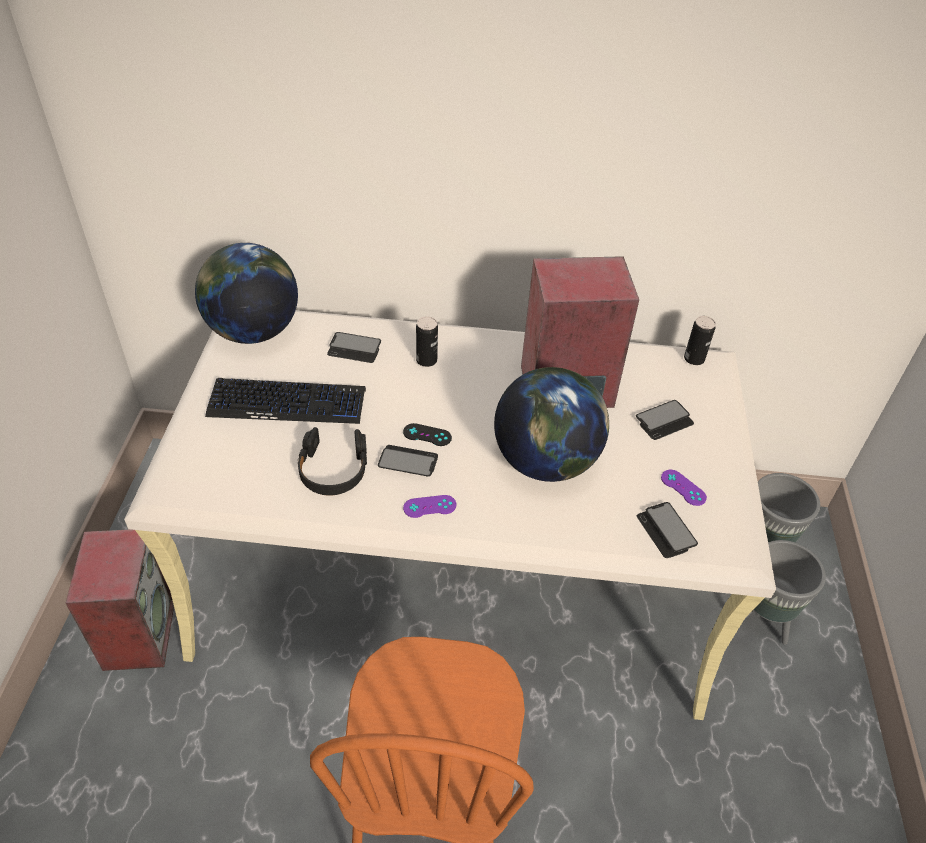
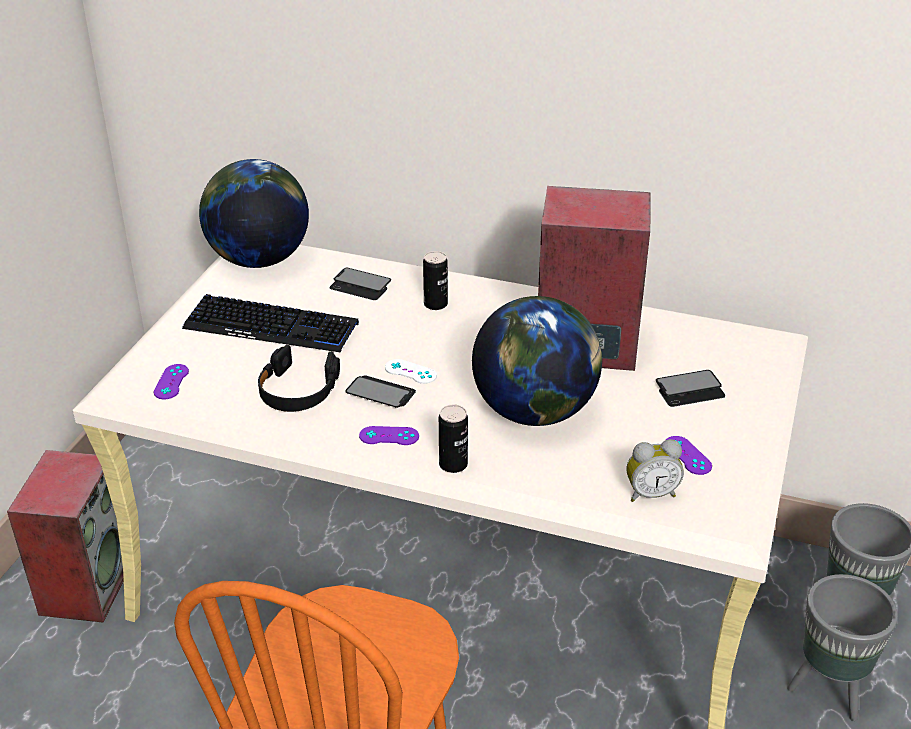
camera: 15 degrees right, 10 degrees down
(213, 477) = (171, 382): none -> purple game controller
(427, 435) = (410, 372): black game controller -> white game controller
(666, 531) = (650, 493): phone -> alarm clock
(694, 359) = (750, 335): can -> can (453, 464)

